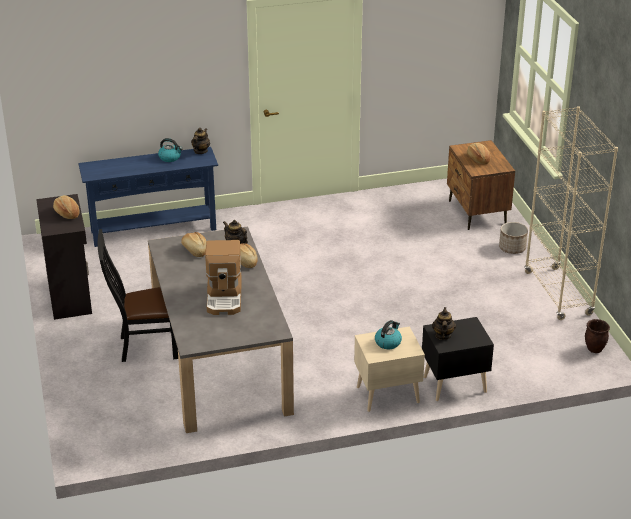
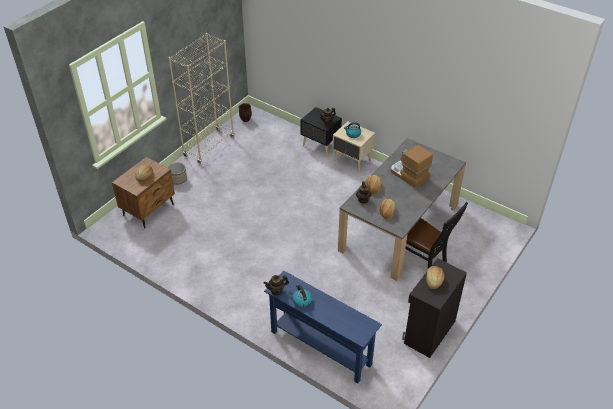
camera: 130 degrees left, 10 degrees up
(225, 297) = (408, 175): coffee machine -> coffee machine turned 90 degrees counterclockwise

